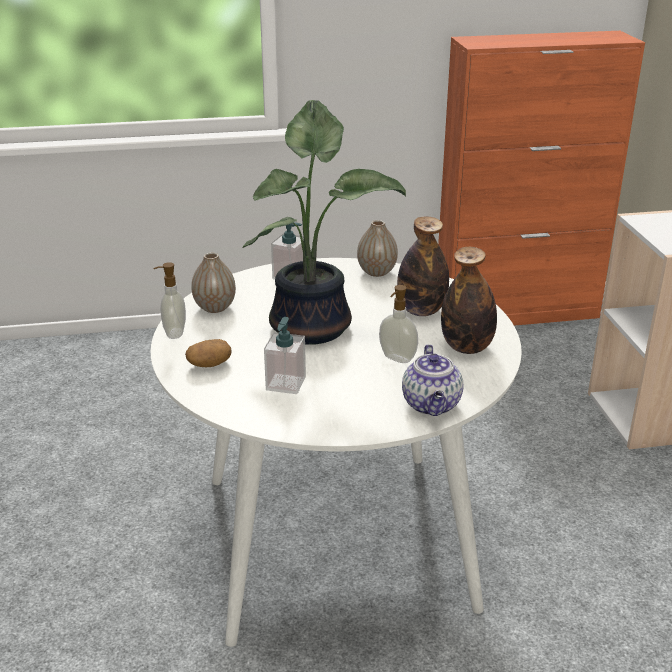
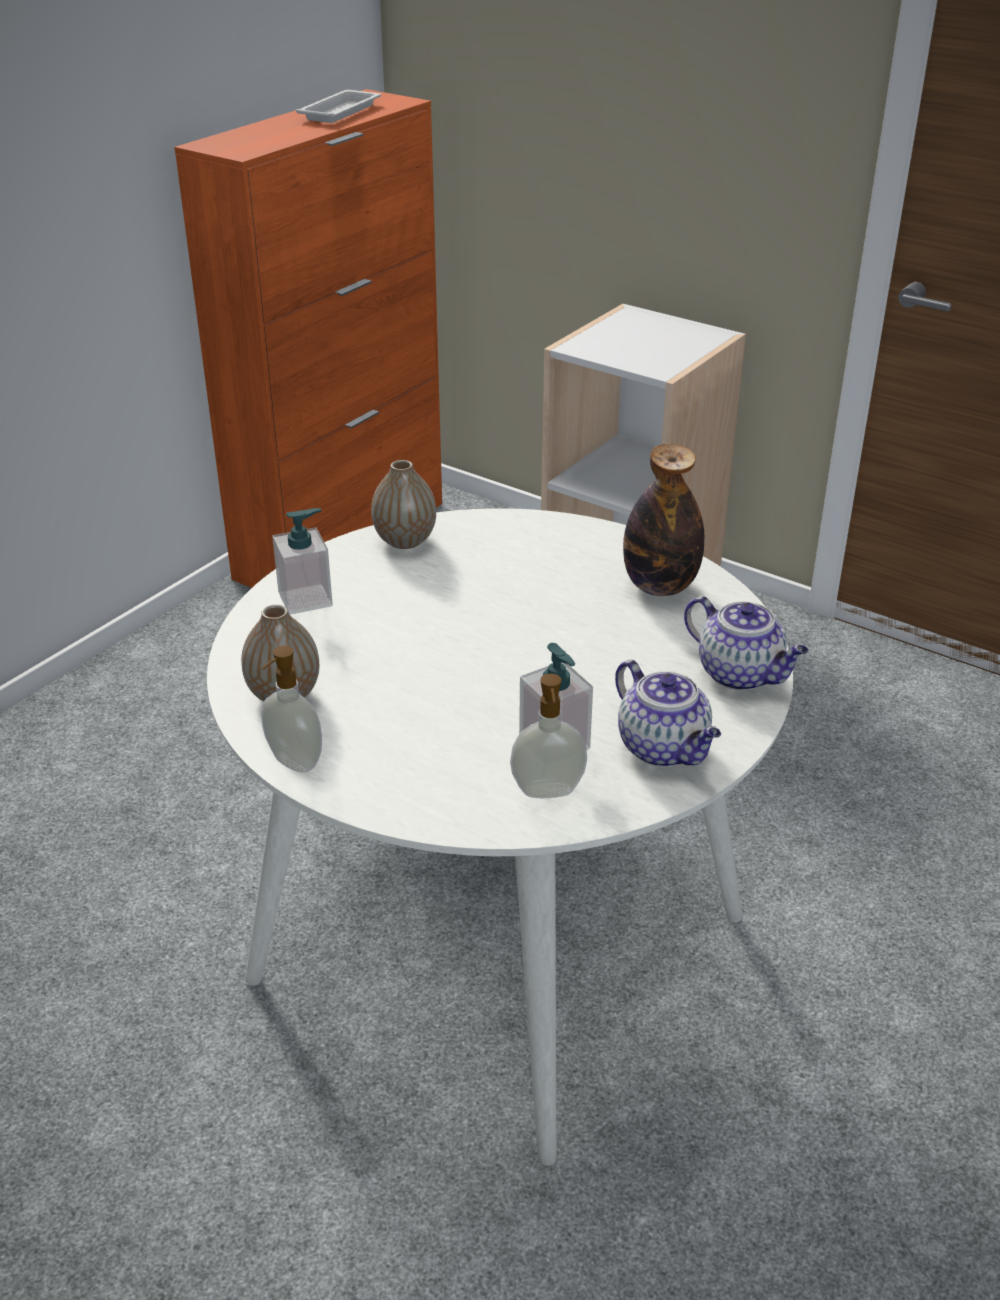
camera: 45 degrees left, 5 degrees up
(209, 364) = (420, 775): potato -> none
(314, 326) = (456, 650): potted plant -> none
(330, 414) = (664, 749): none -> teapot
(396, 358) = (615, 640): soap dispenser -> soap dispenser (548, 792)
(421, 311) = (540, 566): bottle -> none
(576, 38) = (341, 112): none -> white tray

